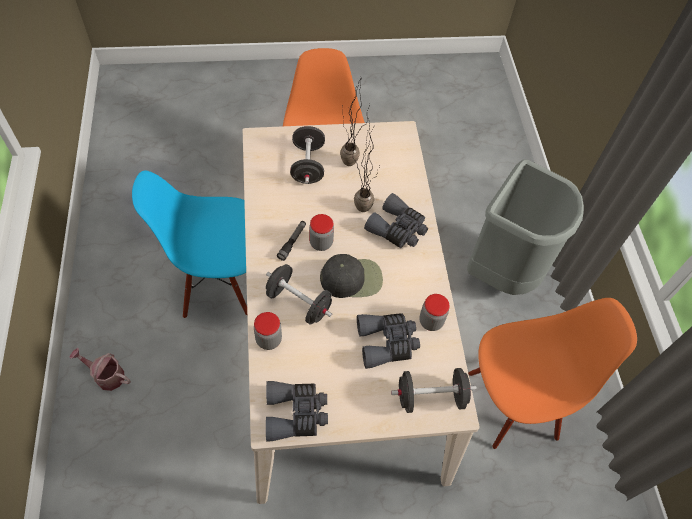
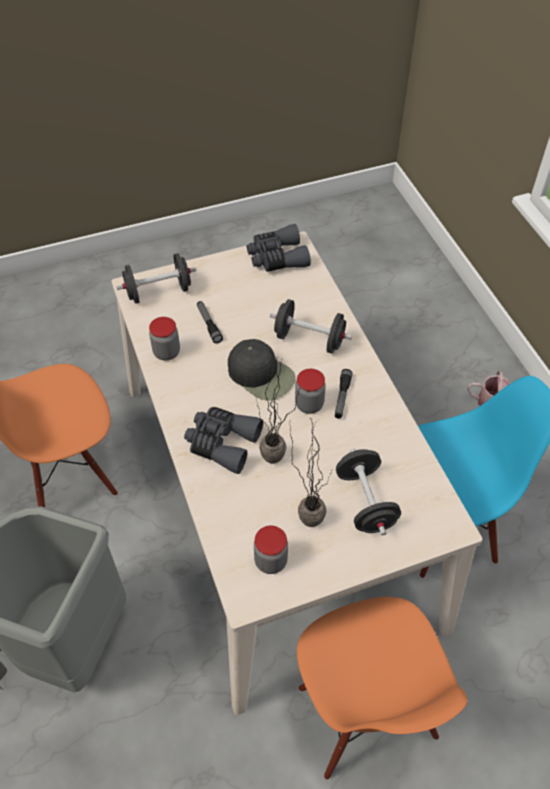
camera: 170 degrees right, 5 degrees down
(268, 339) = (325, 303): jar -> jar (271, 561)
(352, 278) = (261, 375): black cap -> black cap turned 120 degrees counterclockwise
(387, 342) = (209, 324): grey binoculars -> flashlight

